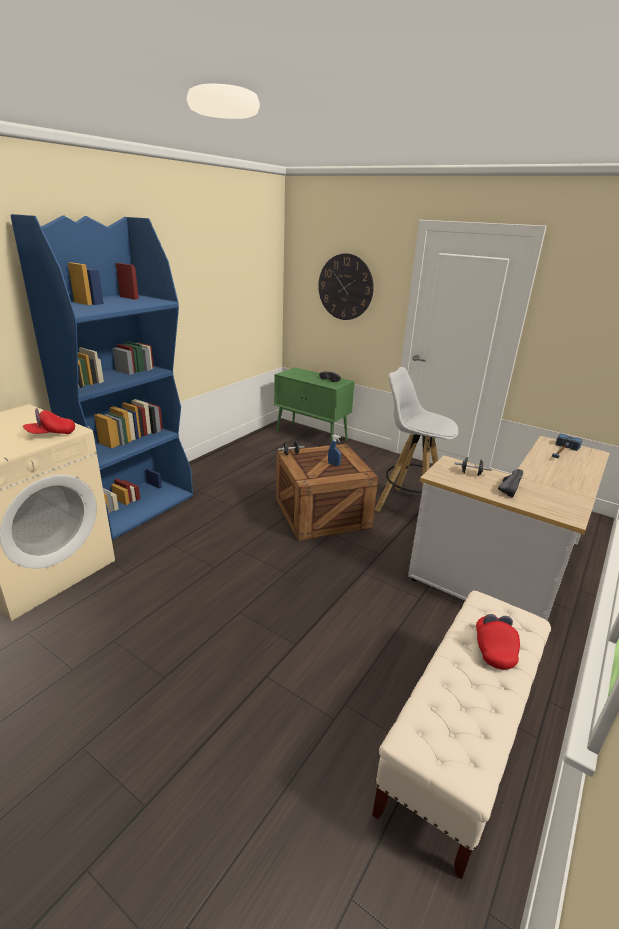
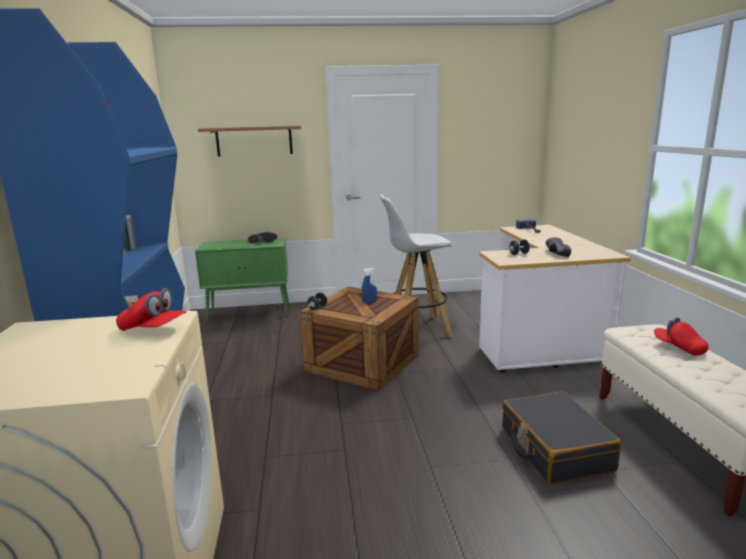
camera: 40 degrees left, 10 degrees down
(51, 434) = (153, 329): red cap -> red cap turned 90 degrees counterclockwise
(339, 662) = (554, 449): none -> black suitcase
(345, 287) = (254, 141): wall clock -> shelf

